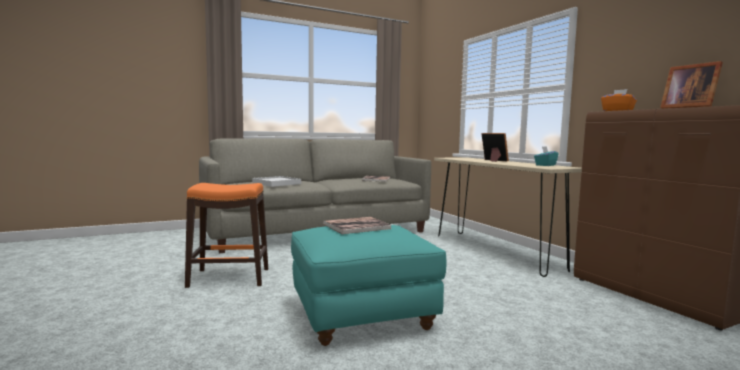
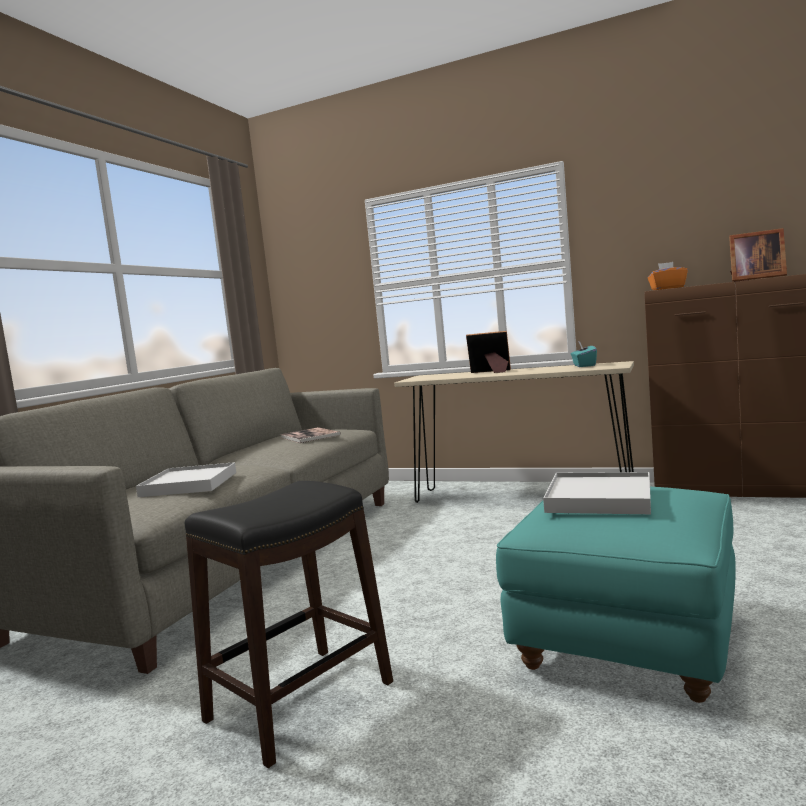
camera: 40 degrees left, 0 degrees up
(229, 278) = (301, 701): orange stool -> black stool
(356, 226) = (599, 498): book -> white tray

